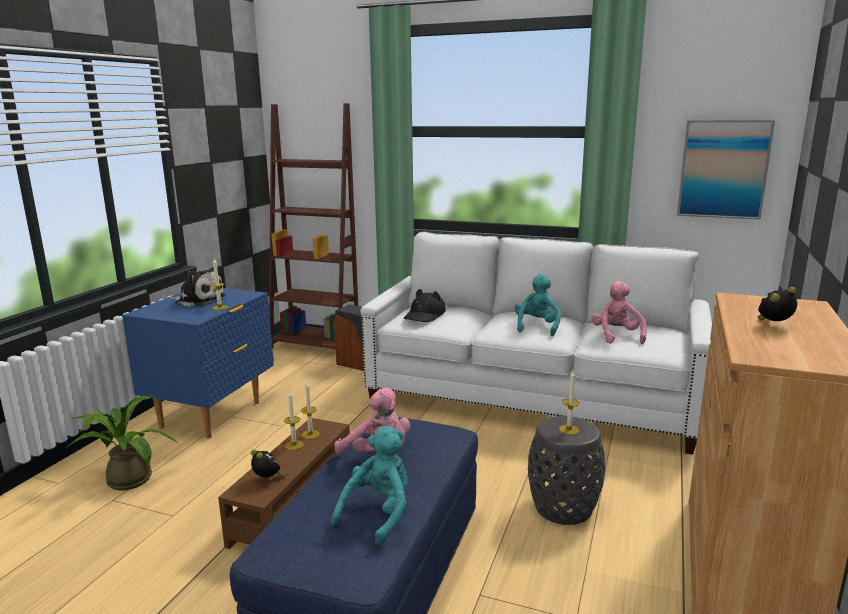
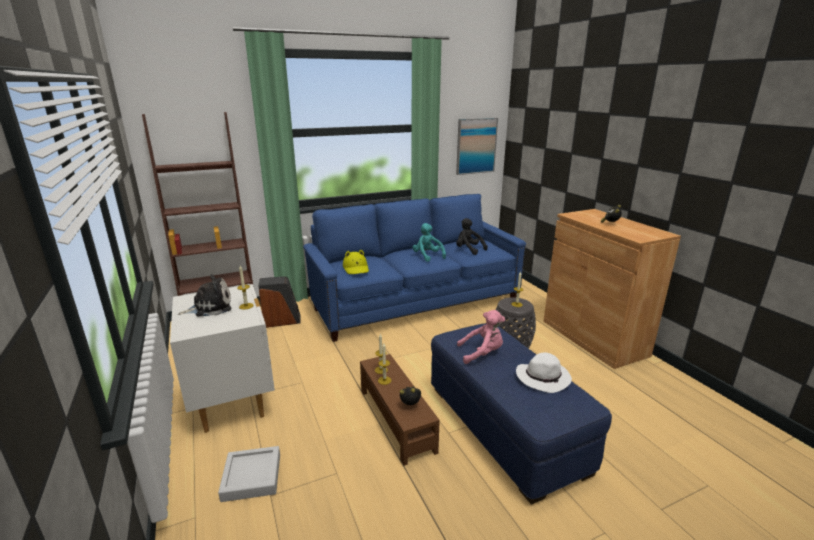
camera: 45 degrees left, 5 degrees up
(126, 479) = (252, 477): potted plant -> grey tray
(212, 415) = (233, 401): blue nightstand -> white nightstand
(379, 514) = (543, 378): turquoise plush toy -> white hat
(424, 315) = (356, 268): black hat -> yellow hat
(532, 399) = (415, 302): white sofa -> blue sofa
(616, 336) = (468, 250): pink plush toy -> black plush toy

